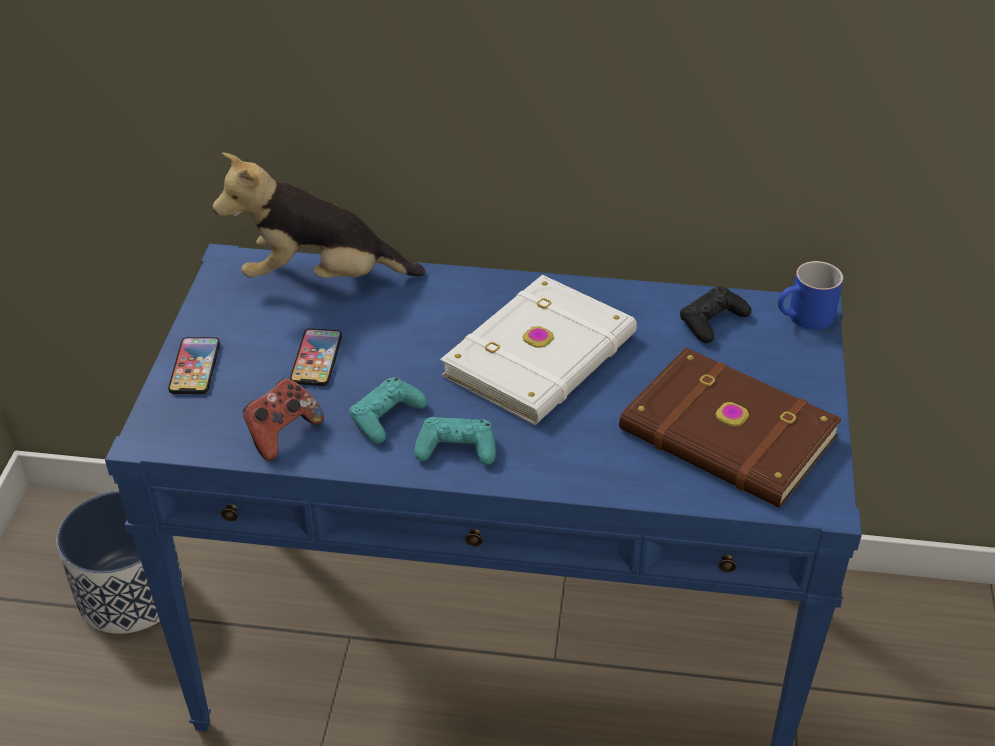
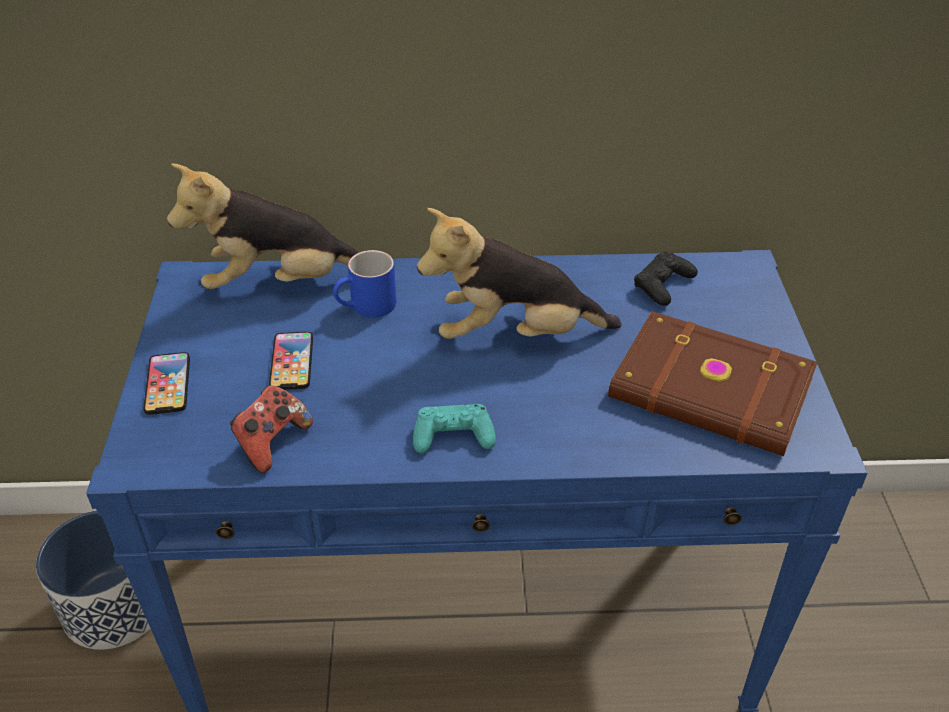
camera: 10 degrees left, 0 degrees up
(386, 416) = (375, 412): turquoise game controller -> none
(543, 356) = (515, 335): white book -> plush toy
(804, 319) = (745, 274): blue mug -> blue mug (366, 307)

